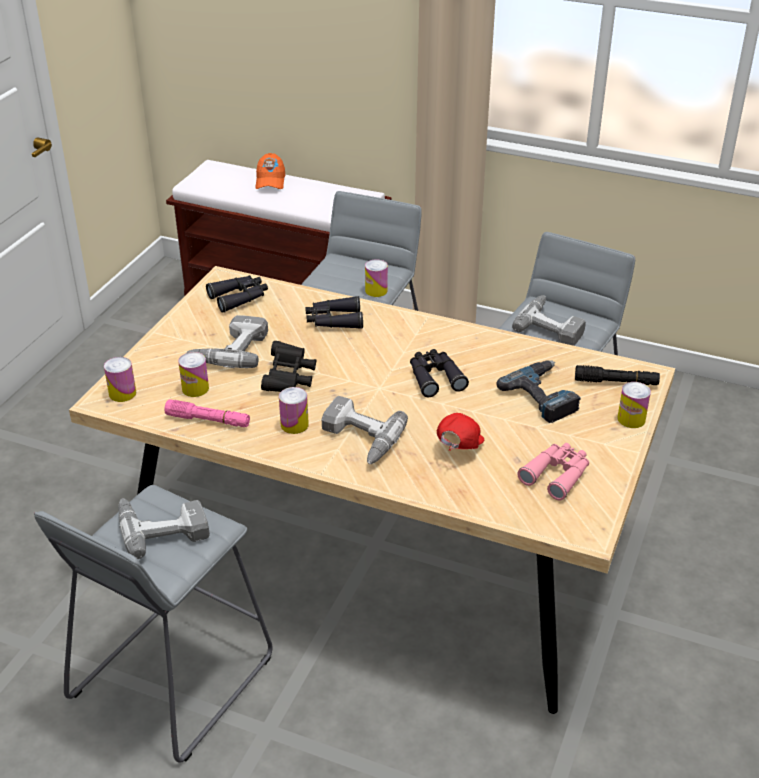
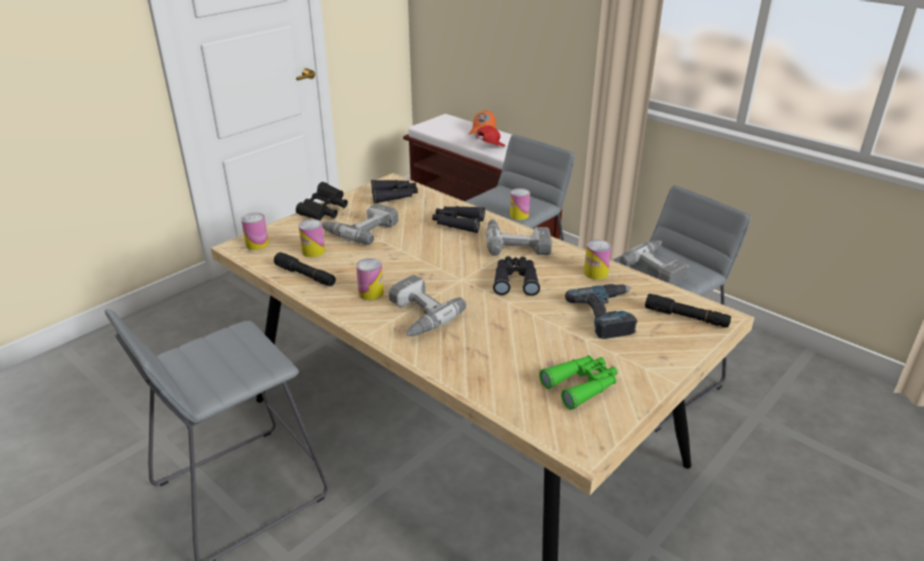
camera: 20 degrees right, 5 degrees down
(162, 526) = (229, 353): power drill -> power drill (516, 243)
(208, 420) = (305, 276): pink flashlight -> black flashlight
(289, 379) = (391, 258): black binoculars -> black binoculars (324, 212)
(458, 448) = (500, 341): red cap -> red cap (488, 147)
(557, 475) = (581, 385): pink binoculars -> green binoculars
(631, 419) = (685, 352): can -> can (595, 273)

